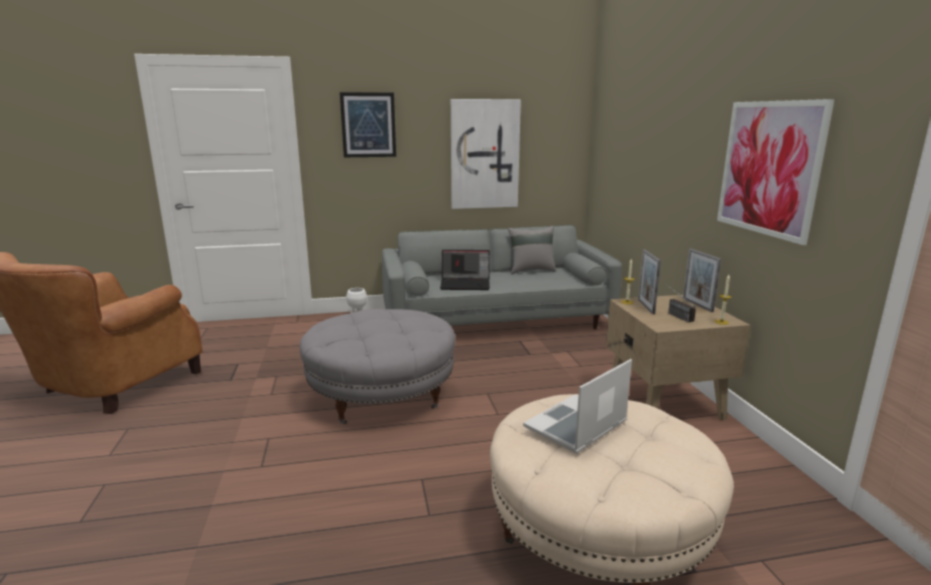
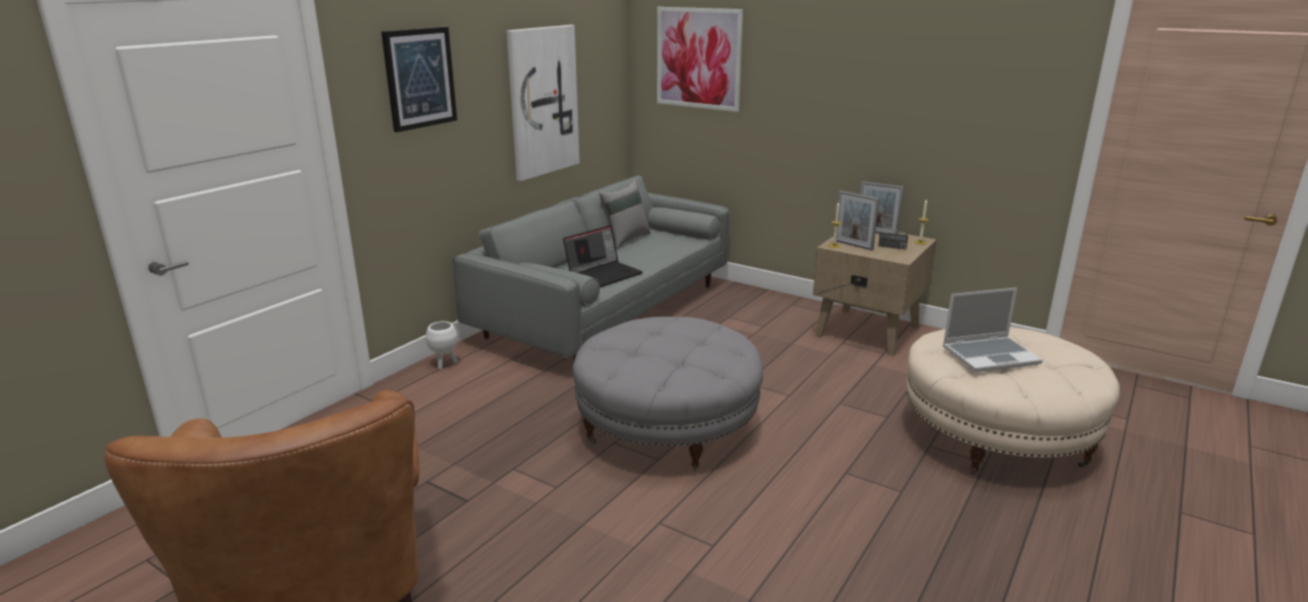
camera: 45 degrees left, 5 degrees up
(576, 426) = (990, 355): laptop -> laptop turned 105 degrees counterclockwise
(769, 168) = (943, 102): picture -> picture (698, 58)

